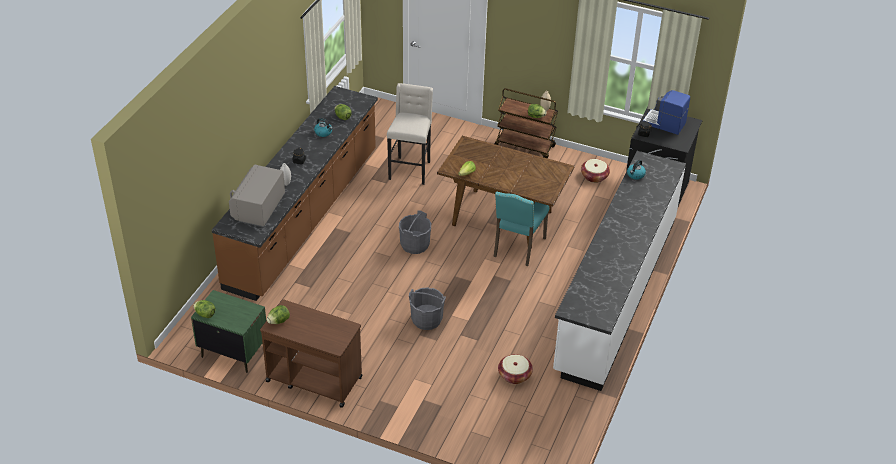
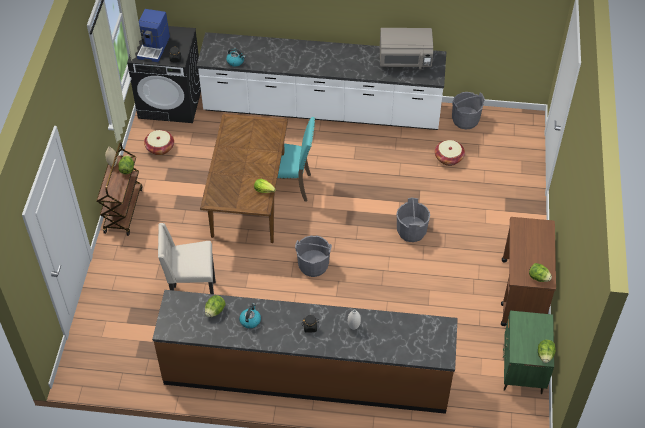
camera: 105 degrees left, 10 degrees up
(258, 208) = (403, 338): grey microwave -> grey microwave (405, 60)
(568, 406) = (465, 120): none -> grey bucket

